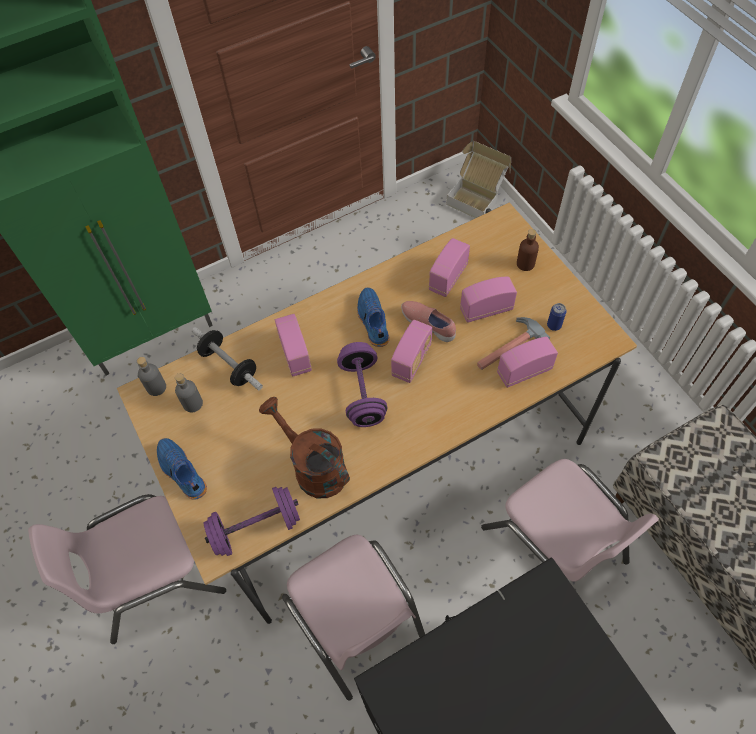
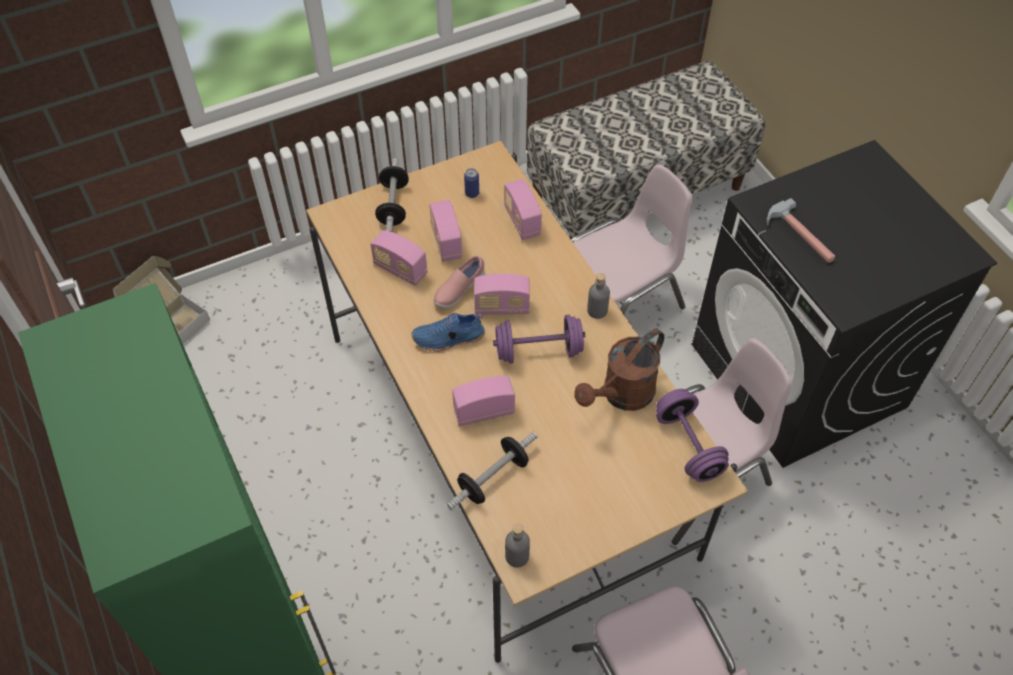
camera: 90 degrees left, 5 degrees down
(181, 472) = (627, 520): blue shoe -> none
(193, 403) = (541, 514): grey bottle -> grey bottle (597, 310)
(412, 360) = (502, 307): radio -> radio turned 150 degrees clockwise
(507, 346) = (492, 230): hammer -> hammer (800, 236)
(525, 264) = (393, 205): brown bottle -> dumbbell

